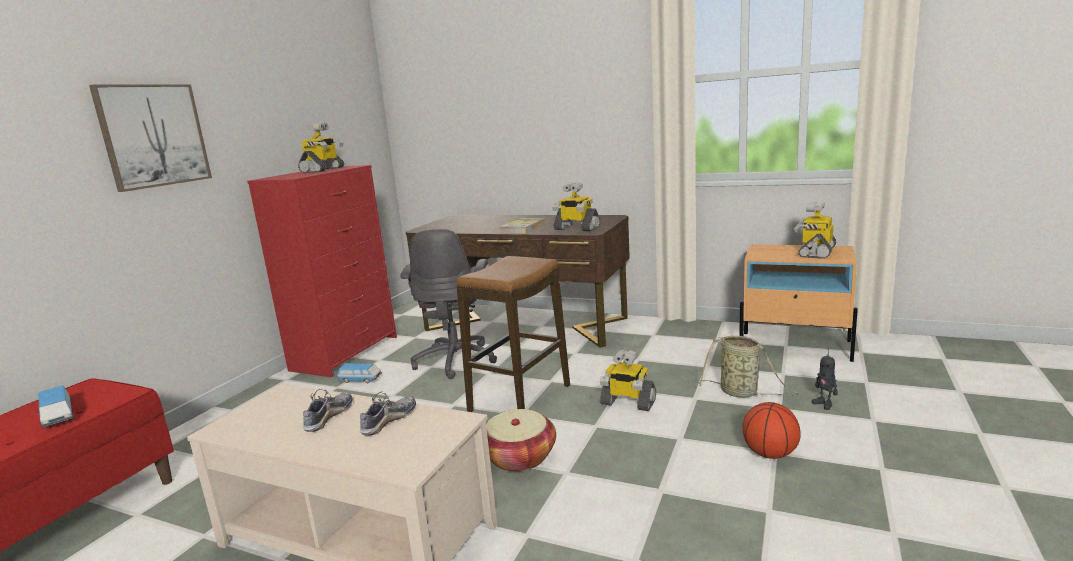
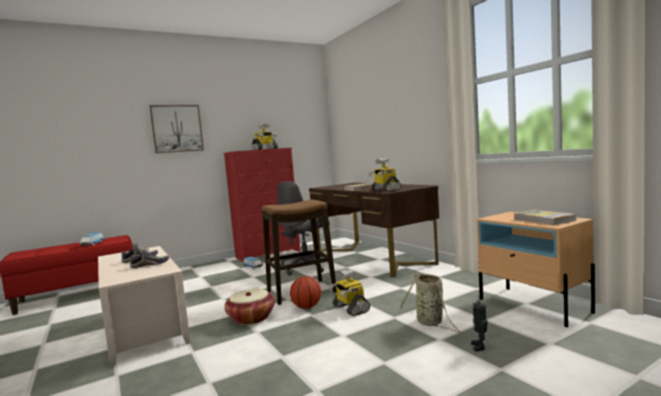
camera: 35 degrees right, 10 degrees down
(770, 454) = (379, 362): basketball -> basketball (307, 307)
(815, 252) = (543, 220): toy robot -> book

